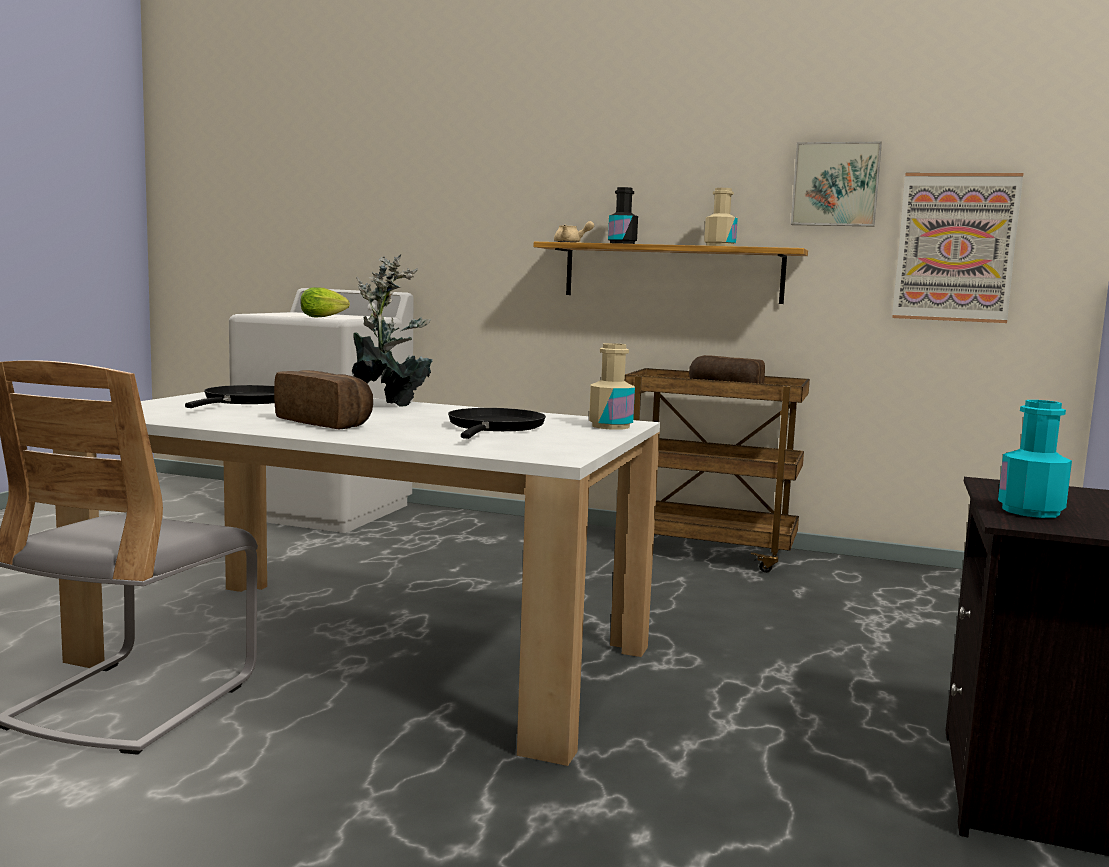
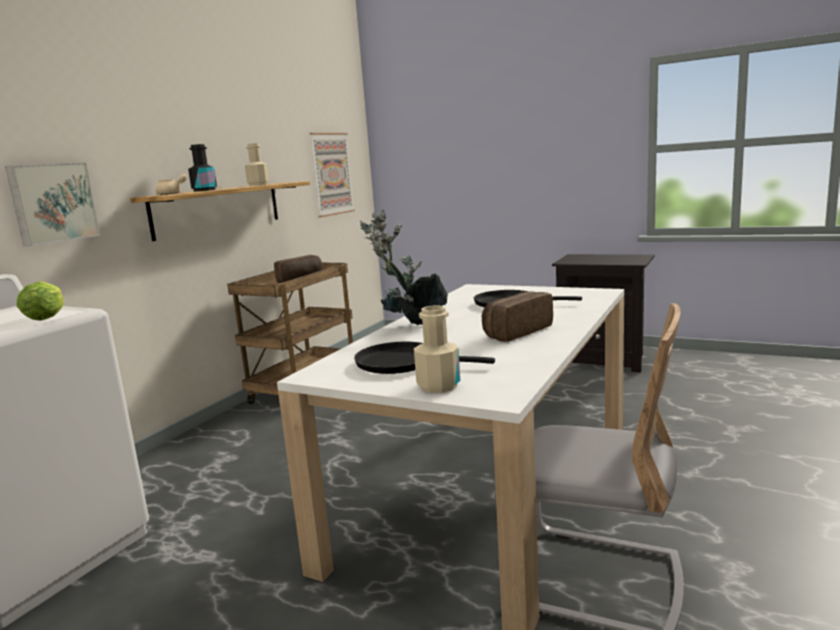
camera: 80 degrees left, 5 degrees up
(610, 426) = (490, 289): beige bottle -> beige bottle (438, 386)
(835, 184) = (285, 139): picture -> picture (52, 203)
(1030, 511) = (616, 261): turquoise bottle -> none

